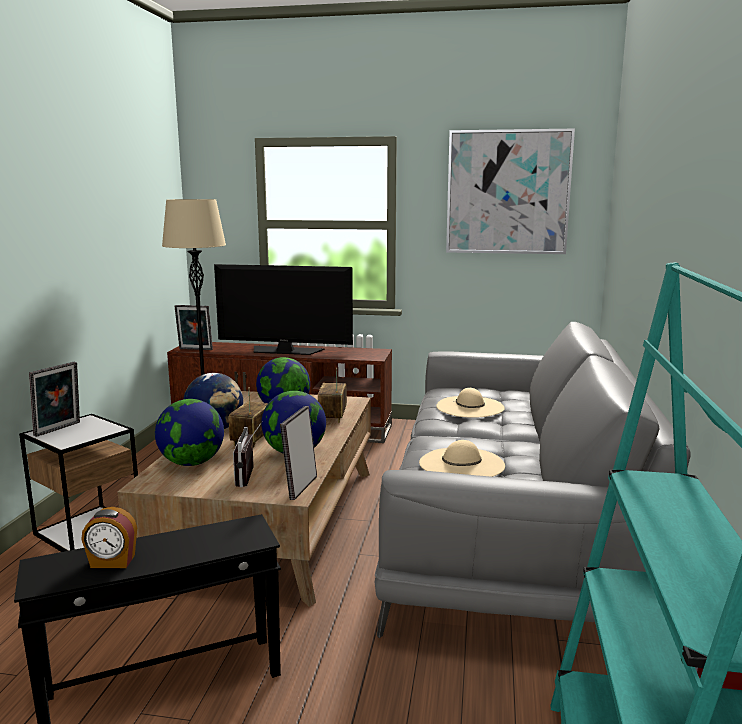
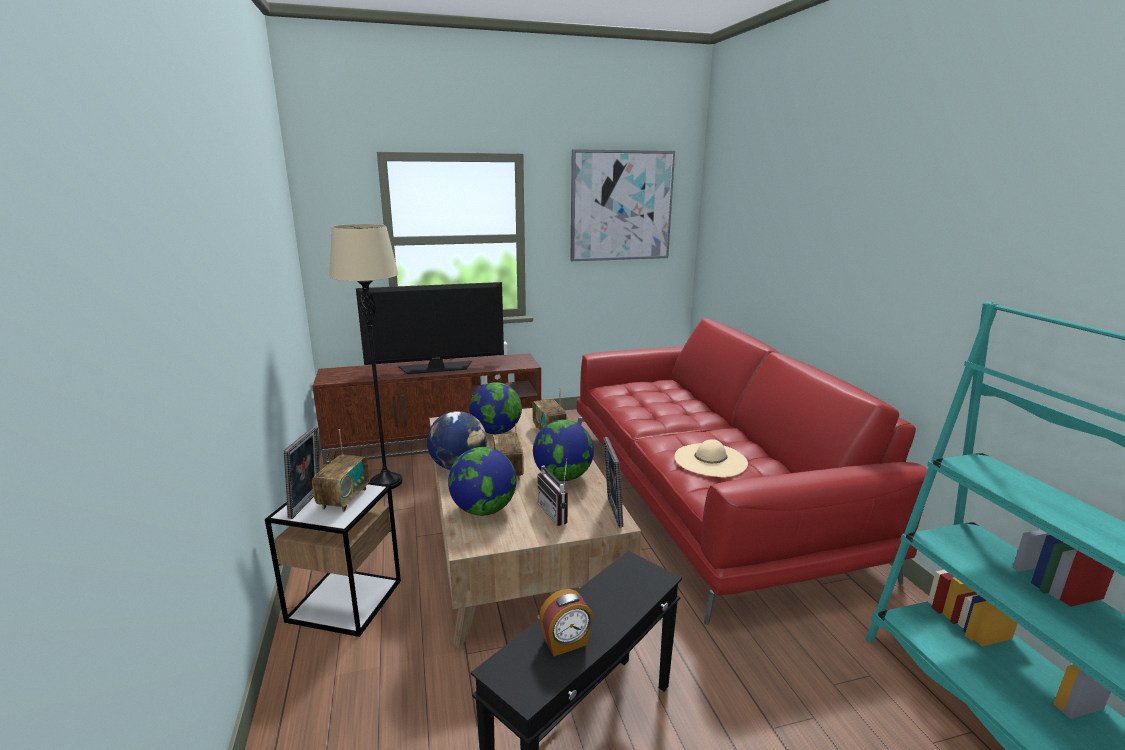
camera: 25 degrees left, 5 degrees up
(87, 431) = (344, 498): none -> radio
(195, 349) = (340, 378): picture frame -> none
(470, 407) = (651, 402): beige hat -> none
(510, 525) = (706, 496): grey sofa -> red sofa

